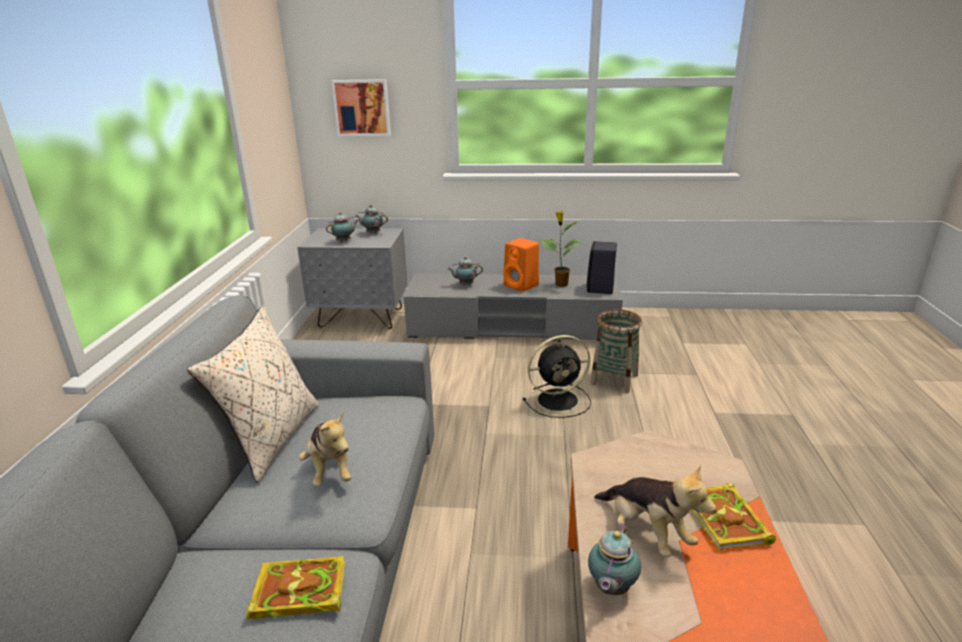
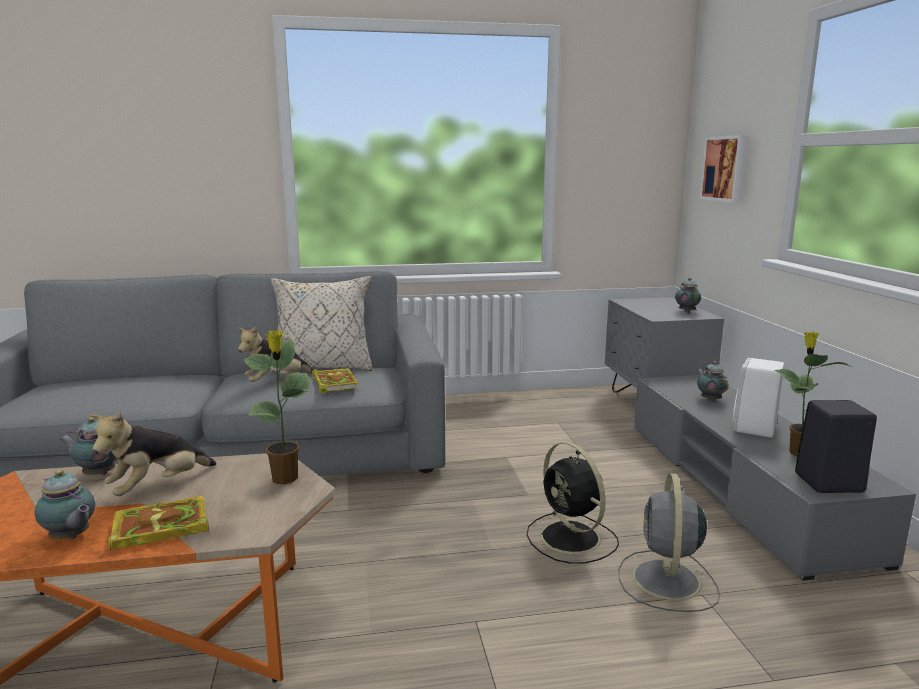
camera: 75 degrees right, 10 degrees down
(297, 592) = (151, 391): book -> book (334, 383)
(344, 241) = (646, 307): teapot -> teapot (71, 538)
(522, 285) = (754, 429): orange speaker -> white speaker
(614, 379) = (666, 582): basket -> grey fan
(632, 454) = (285, 479): none -> potted plant

